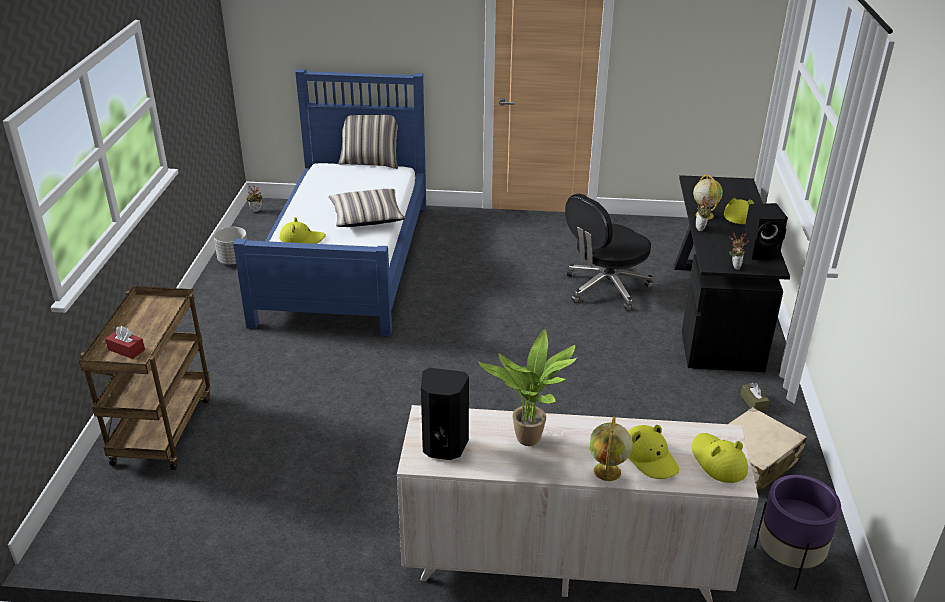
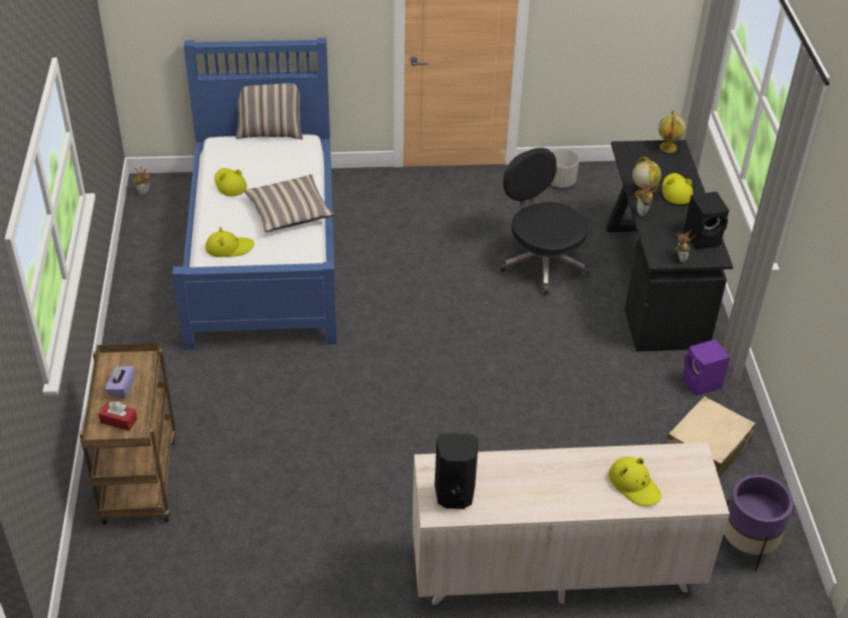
camera: 10 degrees left, 10 degrees up
(142, 324) = (121, 388): none -> purple tissue box
(234, 260) = (141, 263): grey planter -> grey planter (560, 182)
(531, 442) = (529, 481): potted plant -> none
(605, 288) = (541, 263): black office chair -> black office chair turned 105 degrees clockwise
(607, 472) = (601, 504): globe -> globe (668, 148)
(718, 461) = (692, 481): yellow hat -> yellow hat (229, 184)
(753, 402) = (702, 384): brown tissue box -> purple speaker

